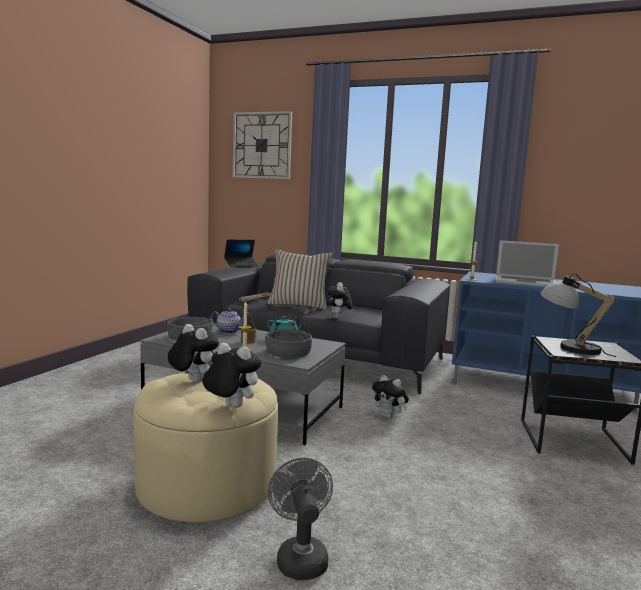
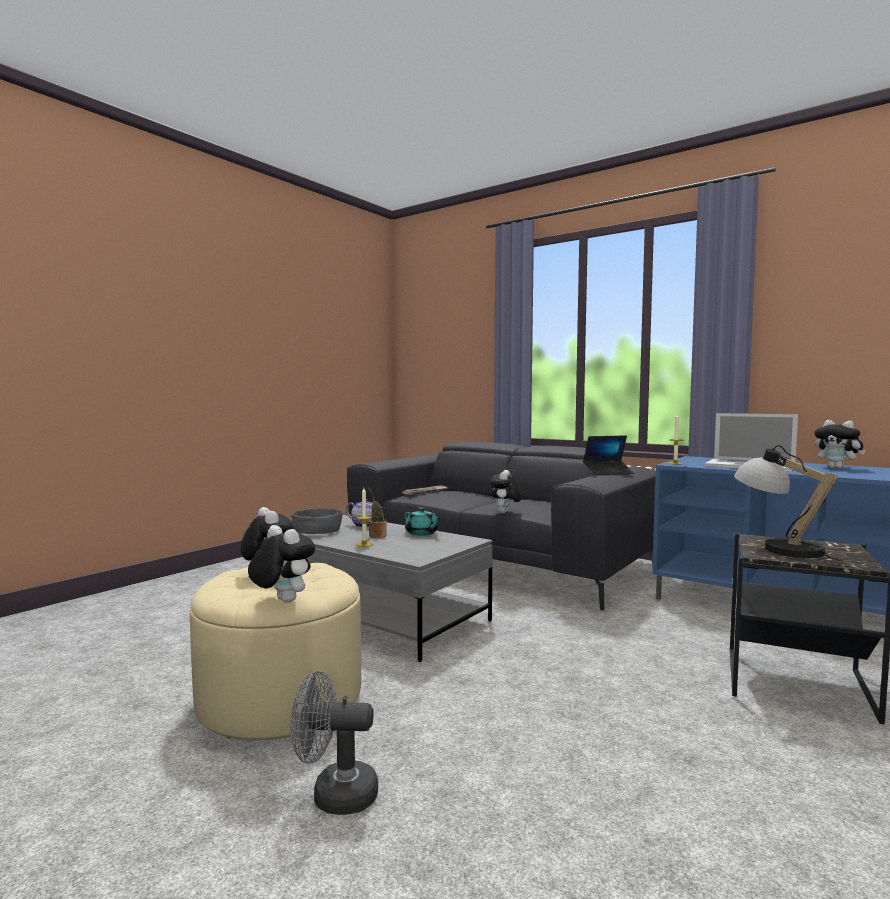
camera: 15 degrees right, 5 degrees down
(241, 265) = (415, 455): laptop -> laptop (608, 472)
(262, 145) = (445, 322): wall clock -> none
(288, 352) = (412, 548): grey bowl -> none
(298, 305) = (467, 499): beige pillow -> none
(300, 557) = (334, 794): grey fan -> grey fan turned 90 degrees counterclockwise
(389, 417) = (546, 635): plush toy -> plush toy (838, 468)

